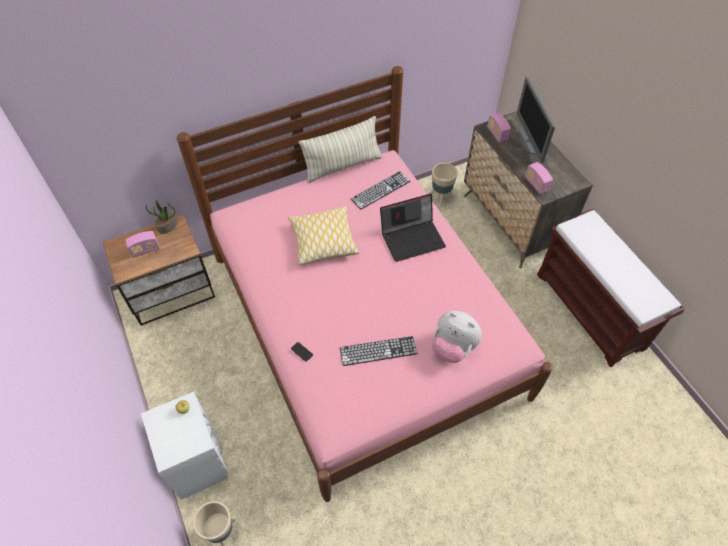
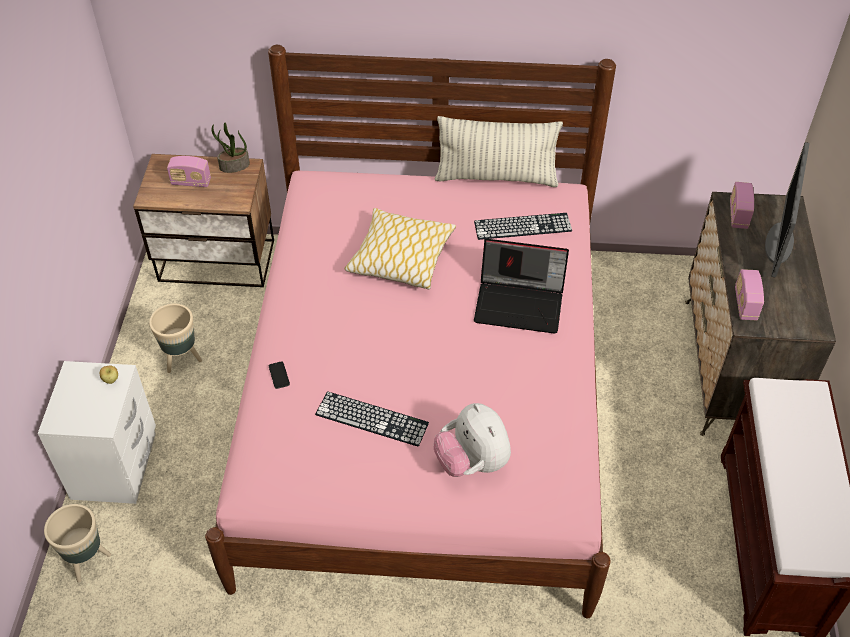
camera: 30 degrees right, 5 degrees down
(441, 198) = (648, 290): beige planter -> beige planter (182, 360)

